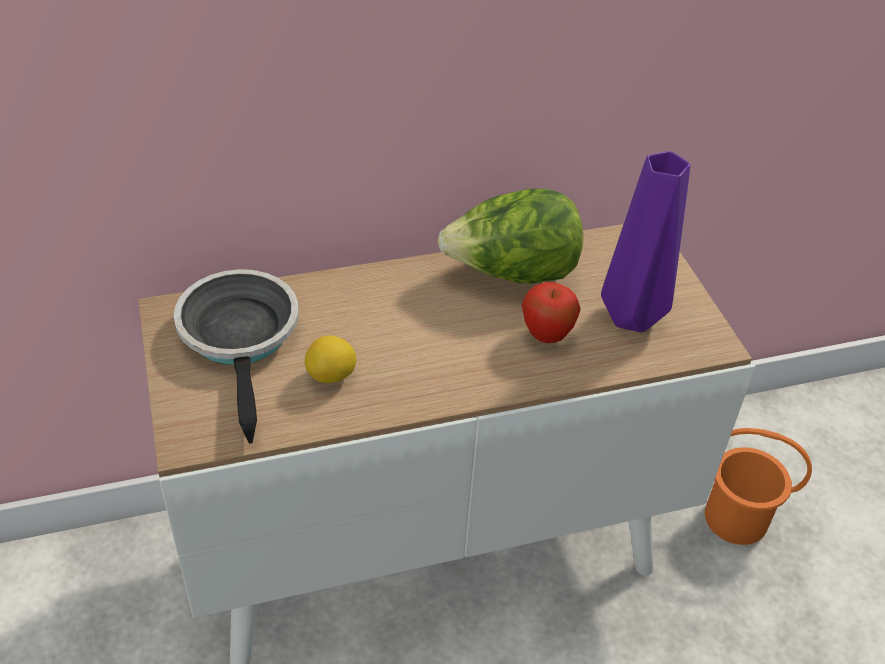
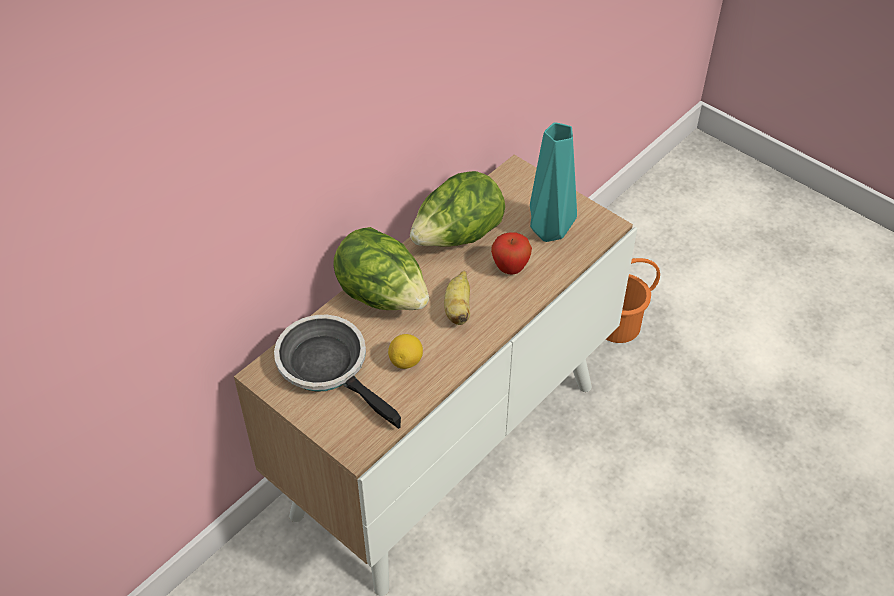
camera: 30 degrees left, 5 degrees up
(370, 295) = (383, 296): none -> lettuce
(444, 349) = (458, 309): none -> banana
(628, 317) = (547, 232): purple vase -> turquoise vase

